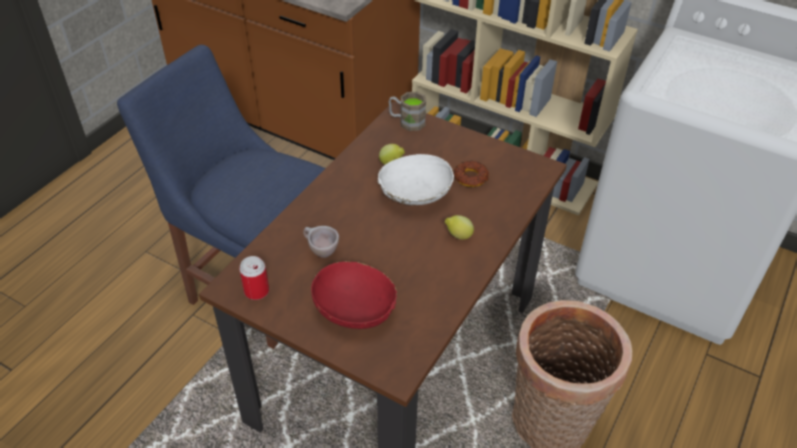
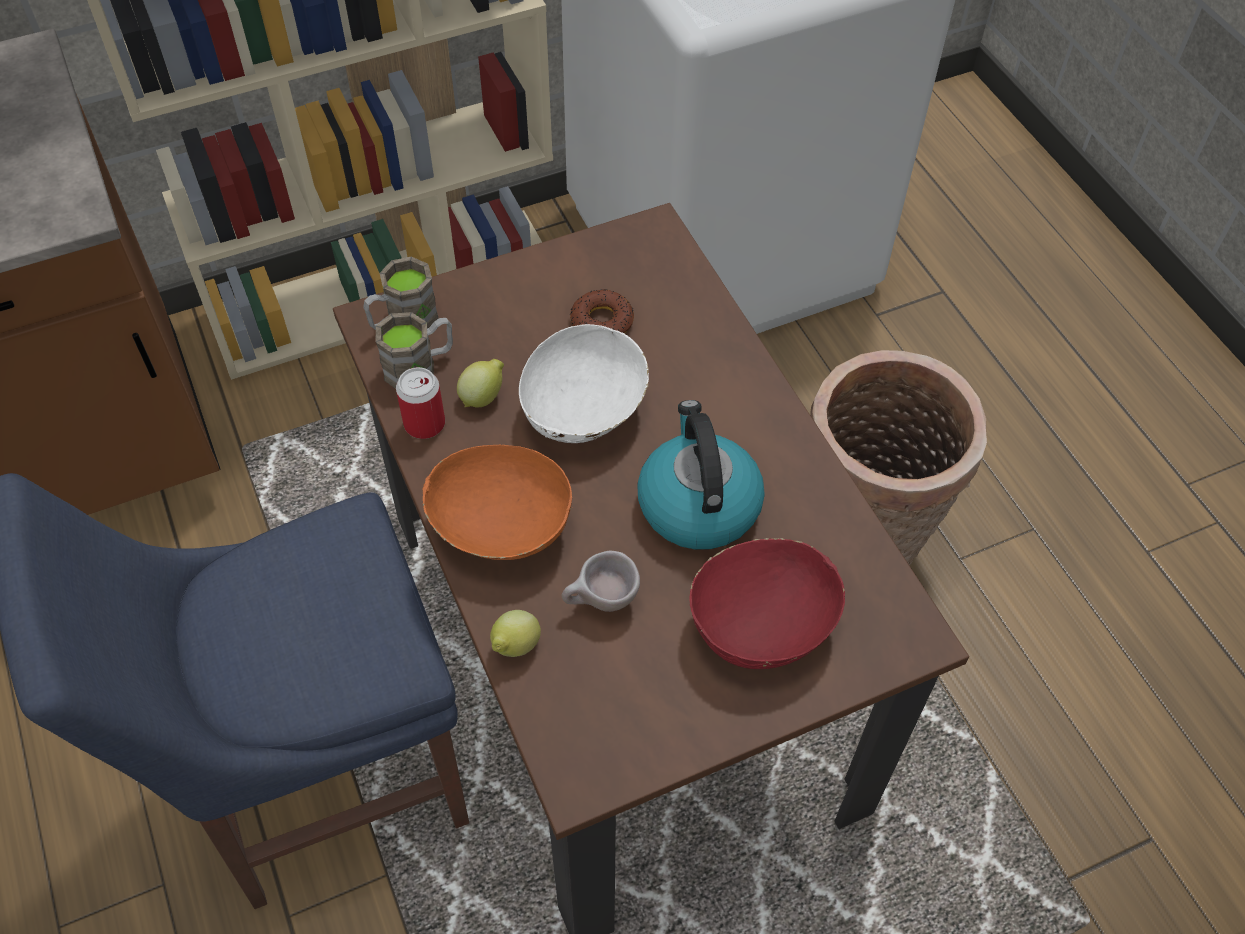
camera: 55 degrees left, 10 degrees up
(256, 291) = (618, 740): can -> can (424, 424)
(330, 202) = (500, 528): none -> orange bowl
(388, 138) = (420, 366): none -> brown mug
(401, 257) = (697, 504): none -> kettle
(458, 236) = (709, 410): lemon -> lemon (515, 647)

